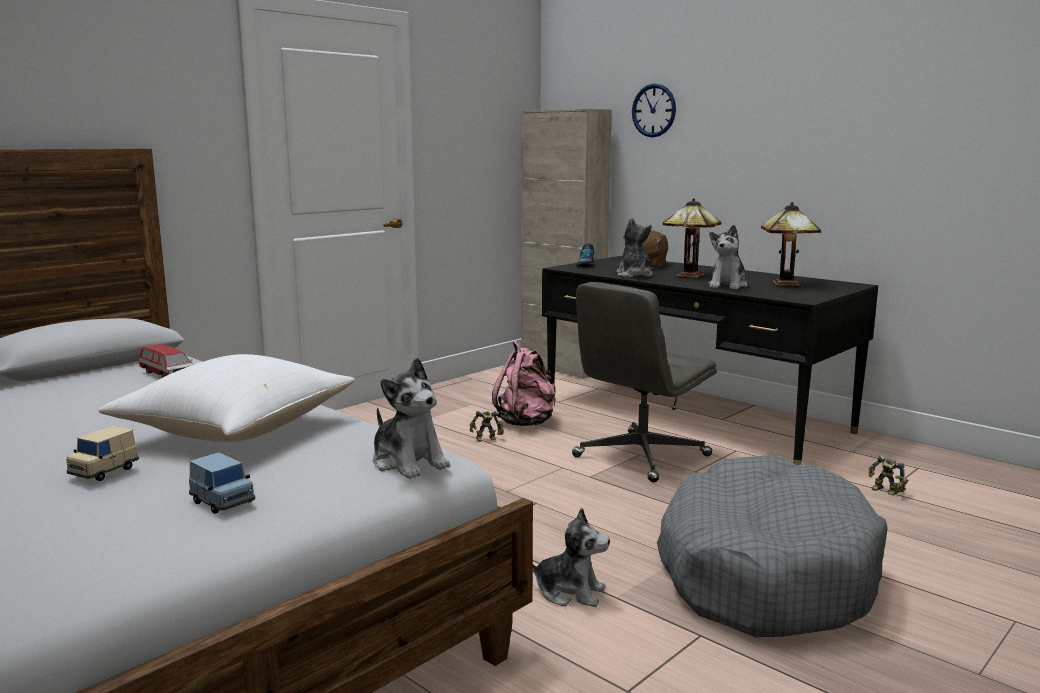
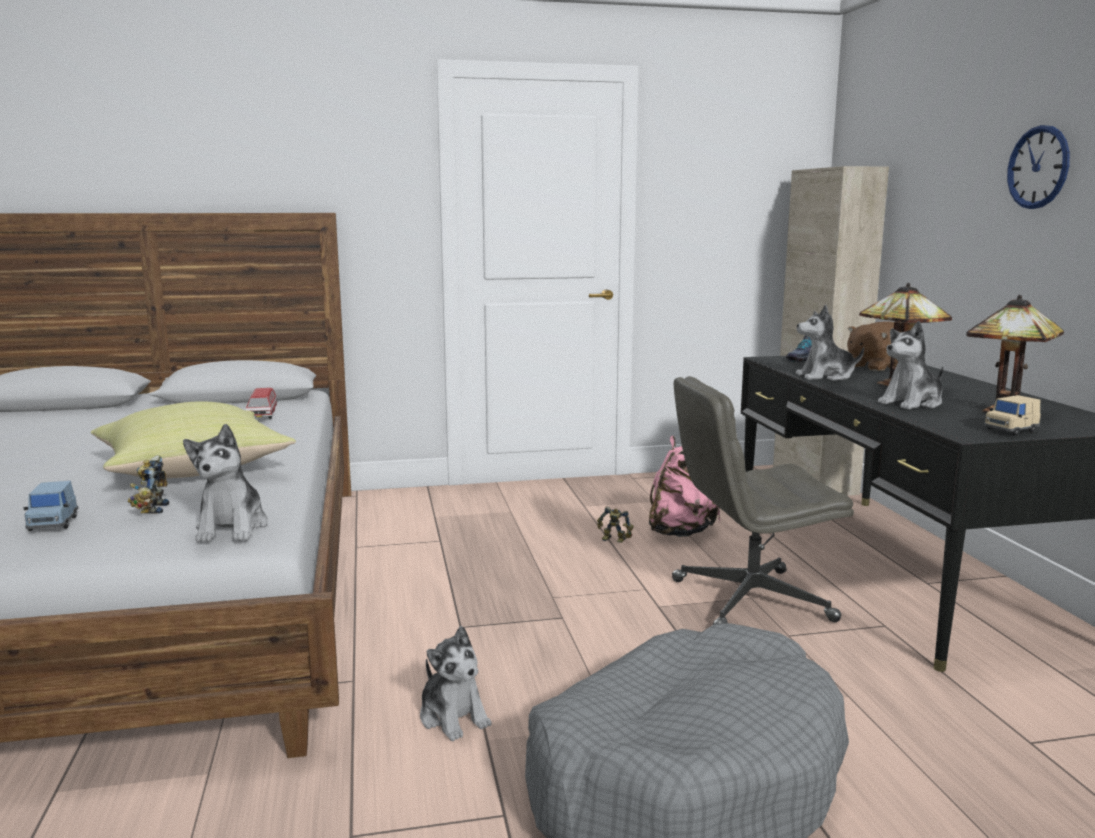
camera: 35 degrees right, 0 degrees up
(104, 471) = (53, 481): beige toy car -> beige toy car (1011, 430)
(237, 431) = (194, 470): white pillow -> yellow pillow
(634, 275) = (825, 376): plush toy -> plush toy turned 120 degrees counterclockwise
(654, 110) = (931, 166): wall clock -> wall clock (1038, 167)
(885, 492) = (1026, 742): toy robot -> toy robot (151, 509)

